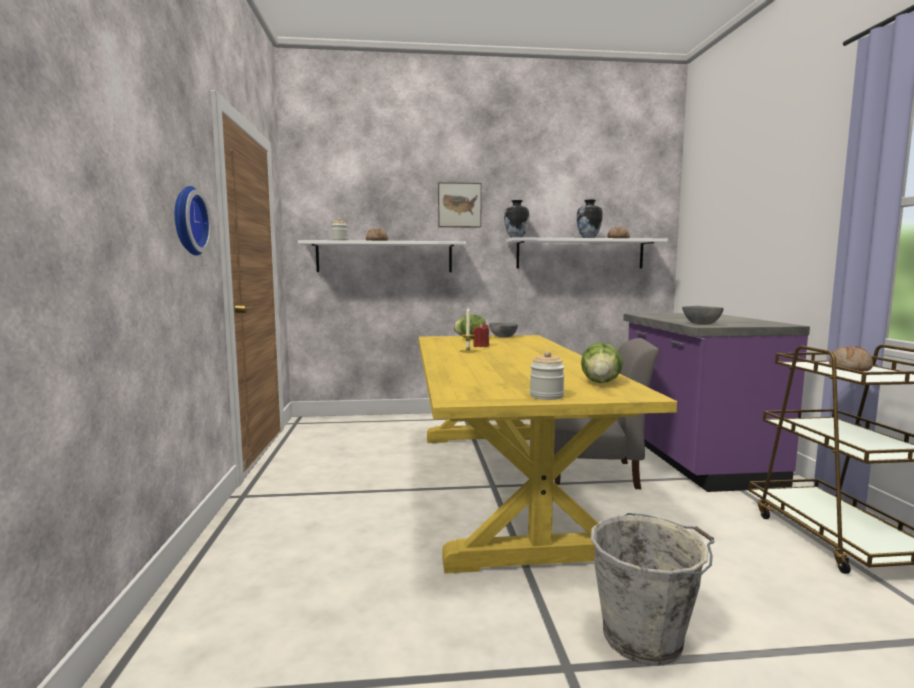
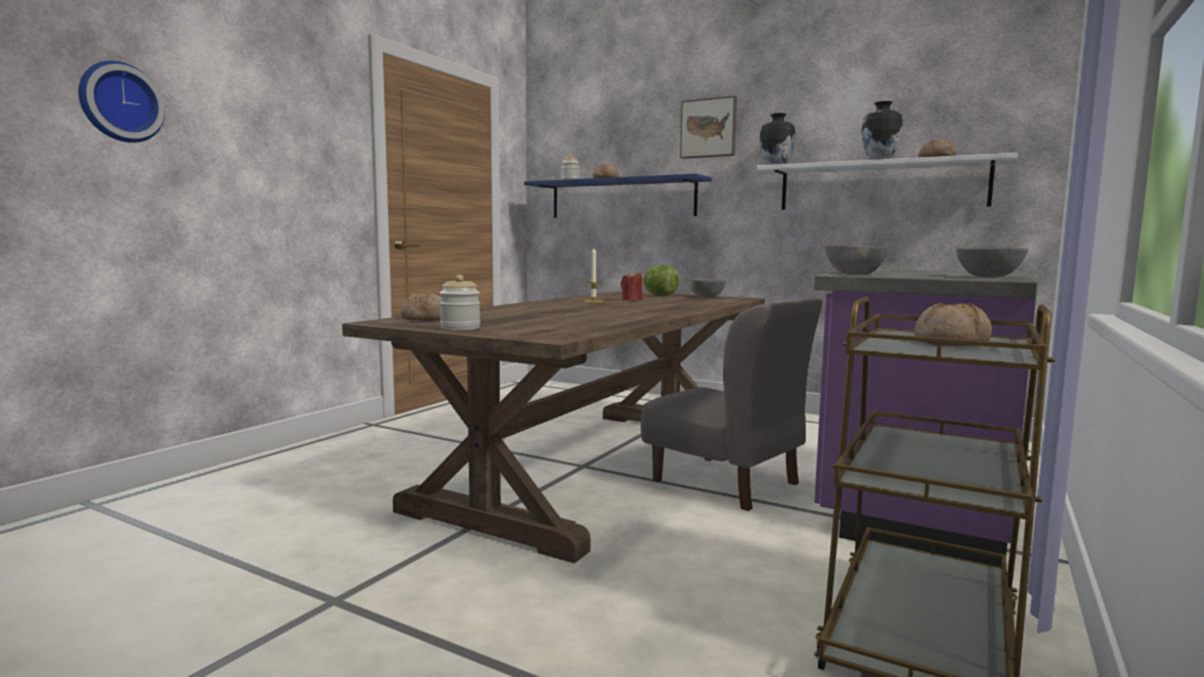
camera: 35 degrees right, 0 degrees up
(187, 221) = (302, 156): wall clock -> wall clock (119, 103)
(384, 257) = (621, 199): white shelf -> blue shelf
(467, 389) = (426, 319): none -> bread
(504, 484) = (598, 467): yellow dining table -> brown dining table
(601, 382) = (571, 328): lettuce -> none
(645, 637) = (439, 612): grey bucket -> none
(759, 322) = (989, 277): none -> grey bowl

